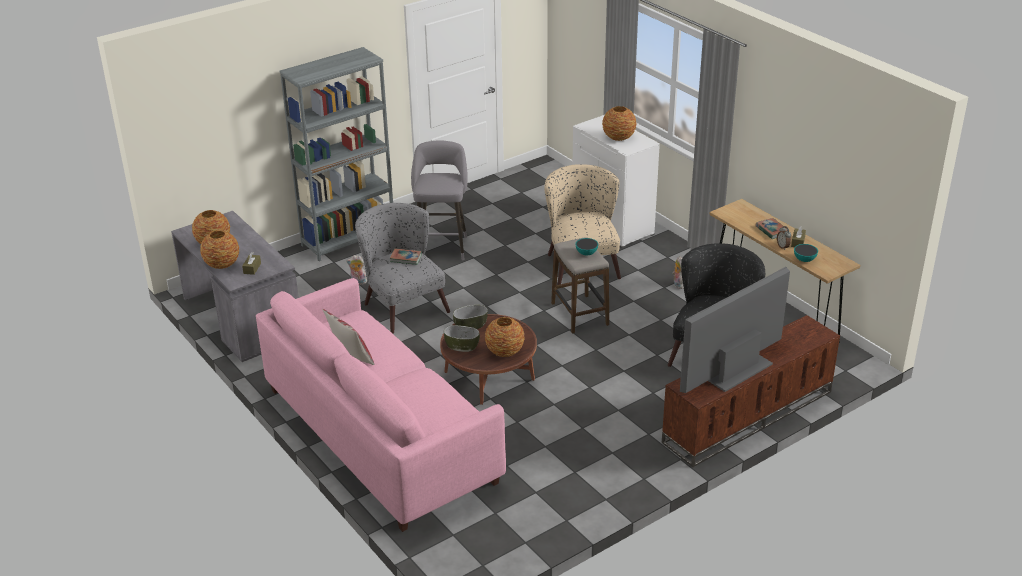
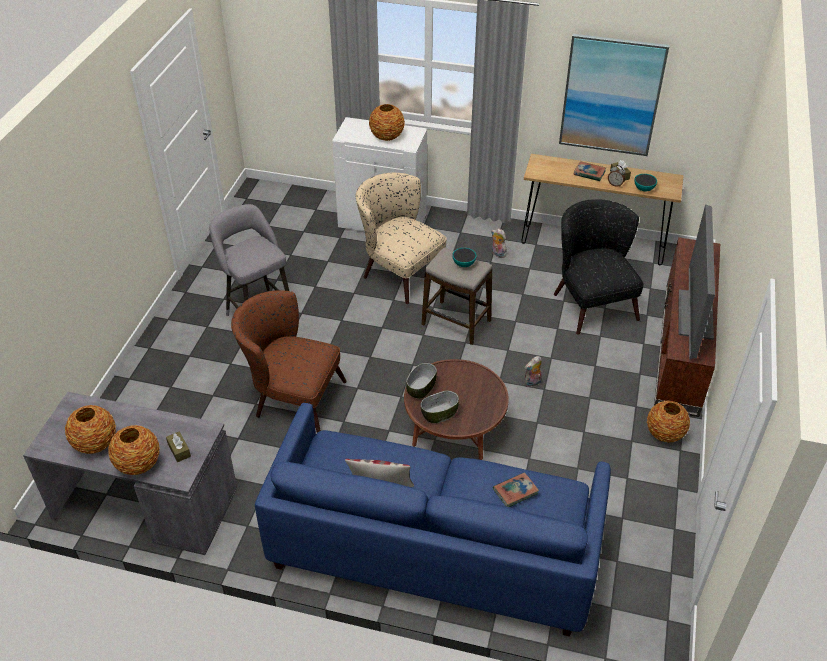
camera: 40 degrees left, 10 degrees up
(349, 239) = (157, 353): grey bookcase -> none
(358, 282) = (221, 396): plush toy -> plush toy (532, 383)
(380, 435) = (433, 548): pink sofa -> blue sofa
(402, 304) = (291, 397): grey armchair -> brown armchair
(406, 258) = (293, 350): book -> book (515, 491)
(505, 352) = (481, 398): vase -> vase (665, 434)
(805, 157) = (611, 95): none -> picture

